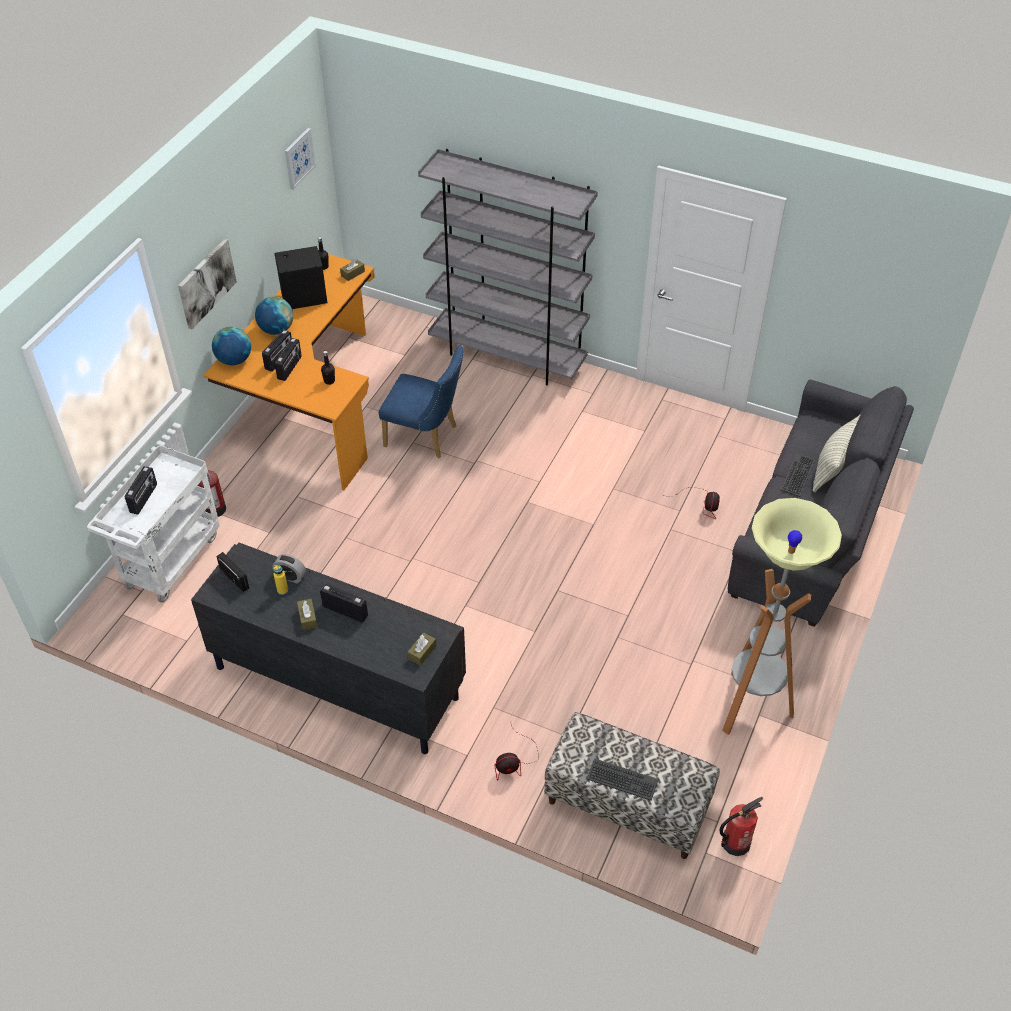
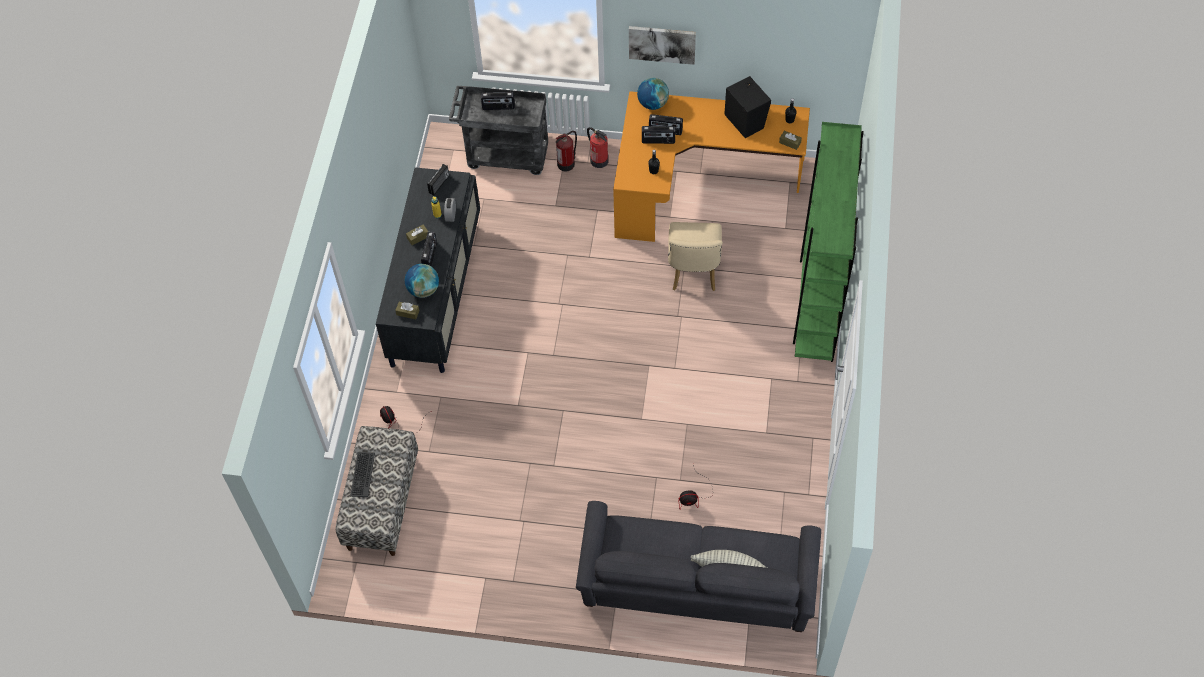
camera: 75 degrees right, 10 degrees up
(170, 566) = (504, 159): white cart -> black cart
(276, 330) = (698, 117): globe -> globe (423, 290)
(299, 158) = (817, 39): picture -> none
(426, 437) = (693, 274): blue chair -> beige chair
(507, 356) = (817, 304): grey bookcase -> green bookcase
(735, 842) = (369, 580): fire extinguisher -> fire extinguisher (599, 160)
(751, 706) = (491, 571): floor lamp -> none
(798, 475) = (707, 544): keyboard -> none

